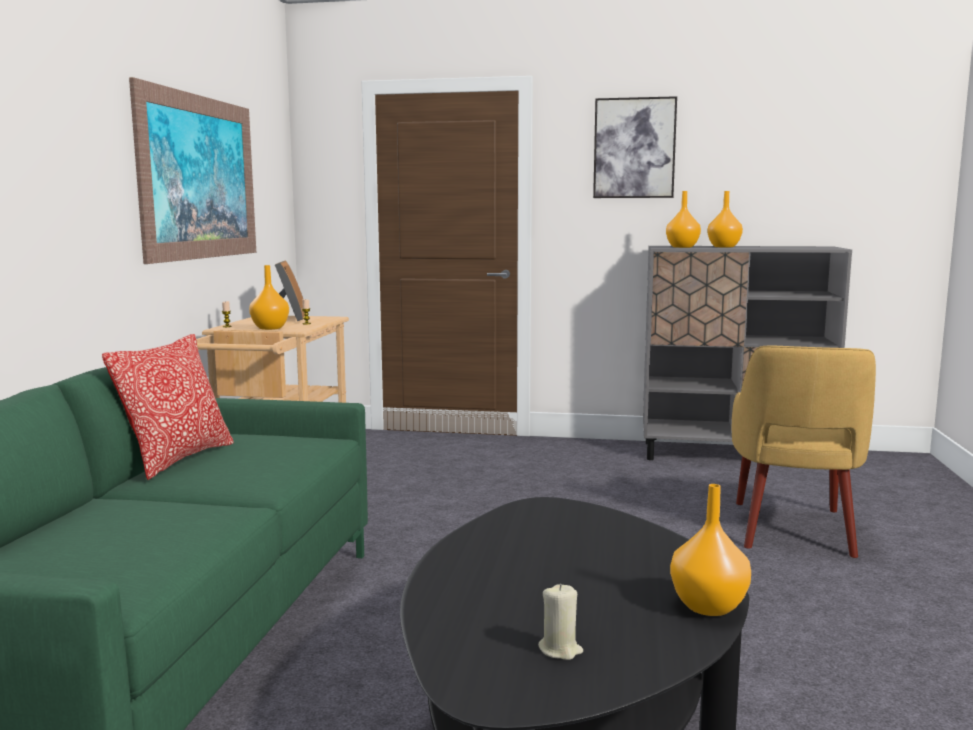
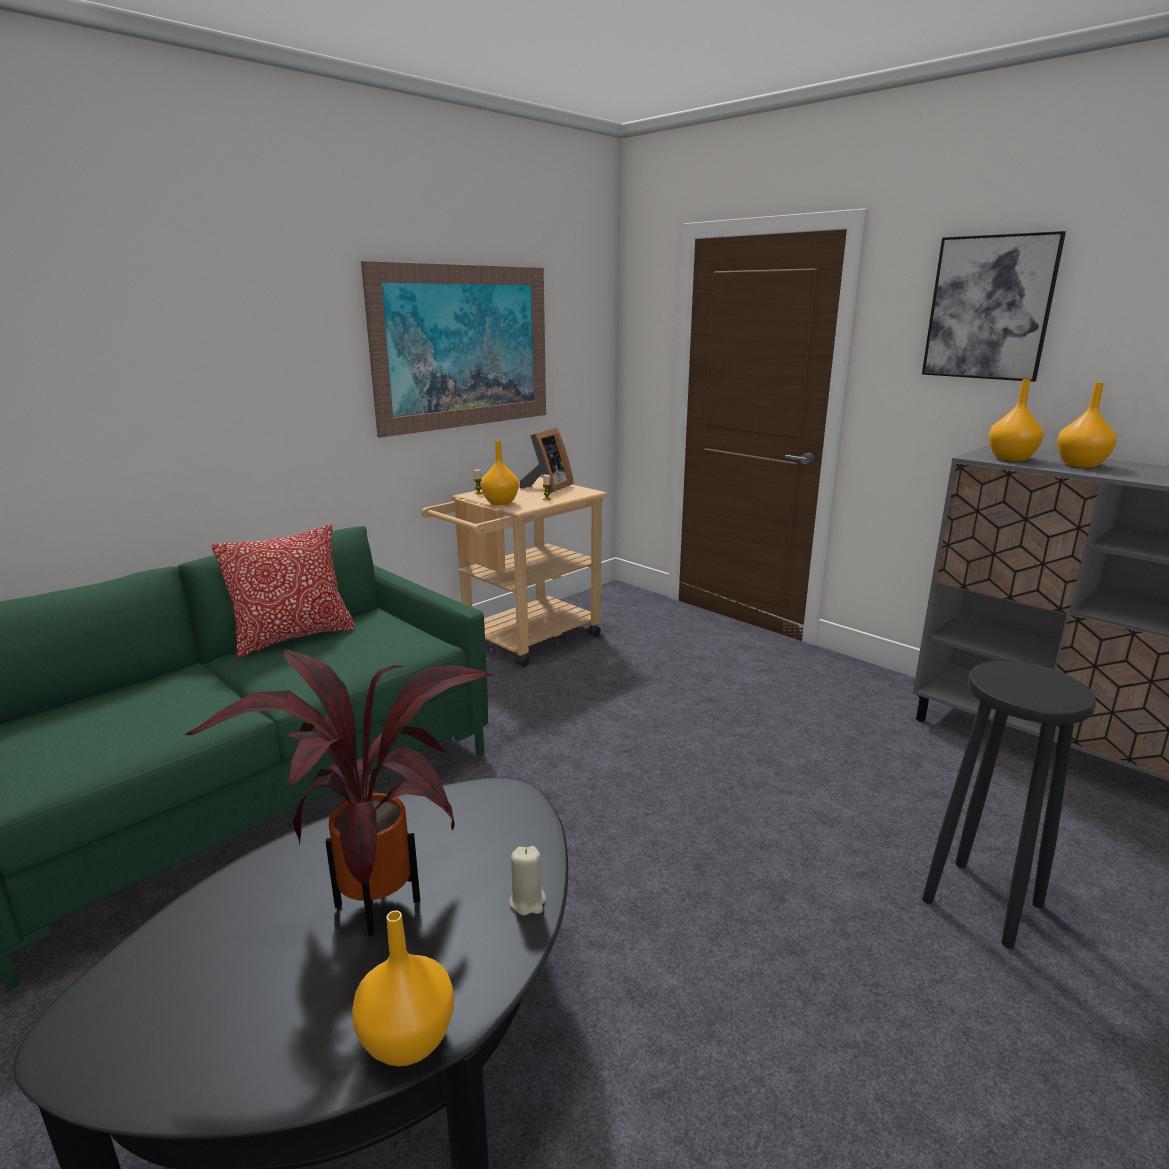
camera: 35 degrees right, 10 degrees up
(557, 568) = (376, 896): none -> potted plant
(560, 649) = (202, 1016): beige candle -> beige candle (528, 901)
(792, 530) = (981, 901): yellow armchair -> black stool

